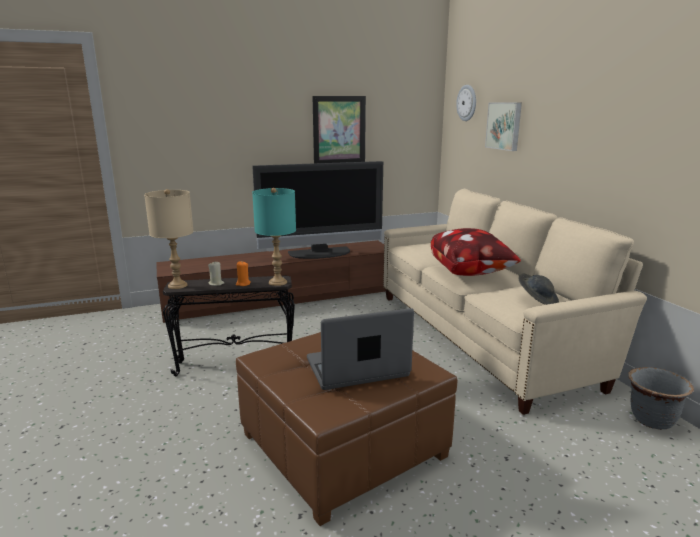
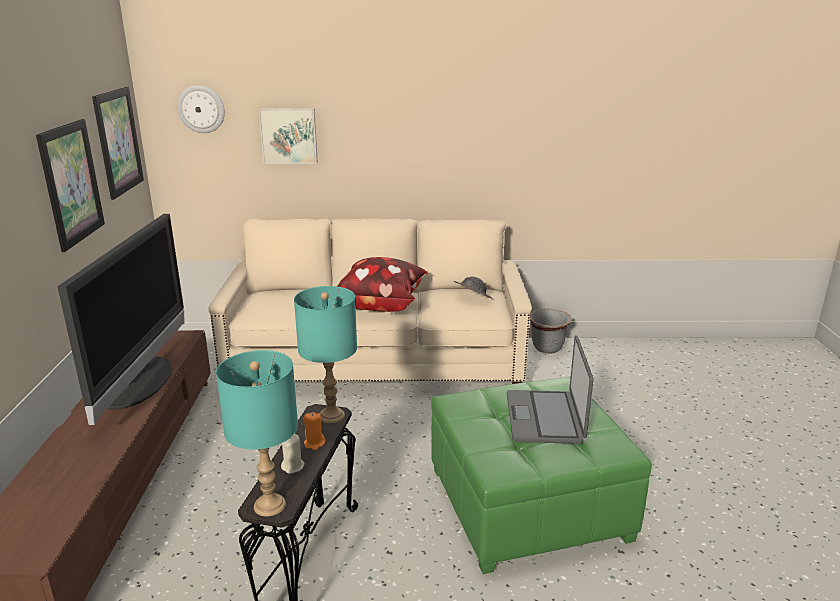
camera: 70 degrees left, 5 degrees up
(177, 285) = (269, 505): beige table lamp -> turquoise table lamp
(342, 446) = (529, 504): brown ottoman -> green ottoman
(406, 118) = (118, 141): none -> picture

